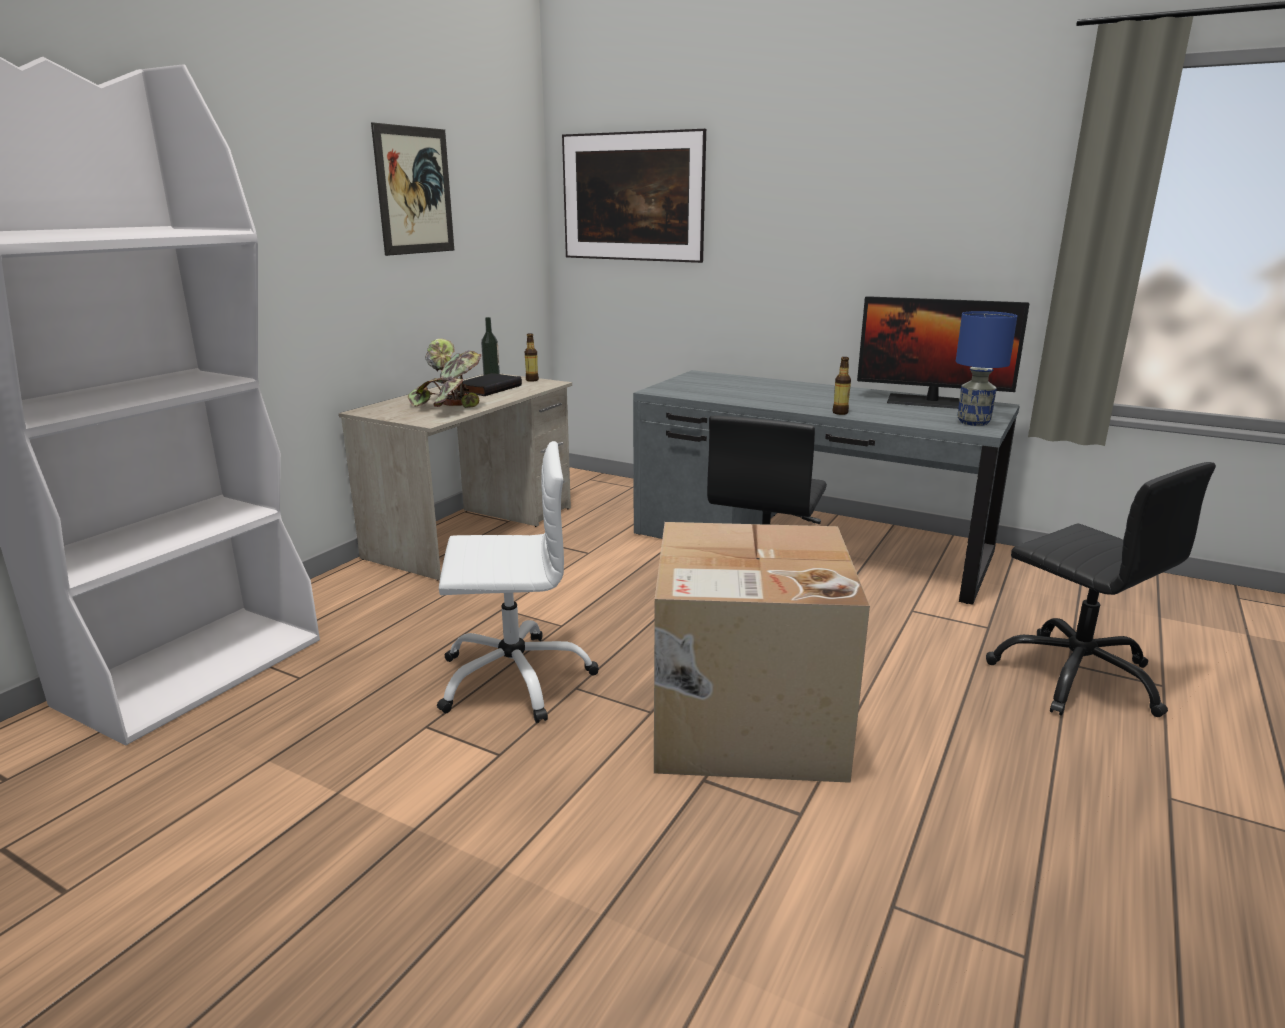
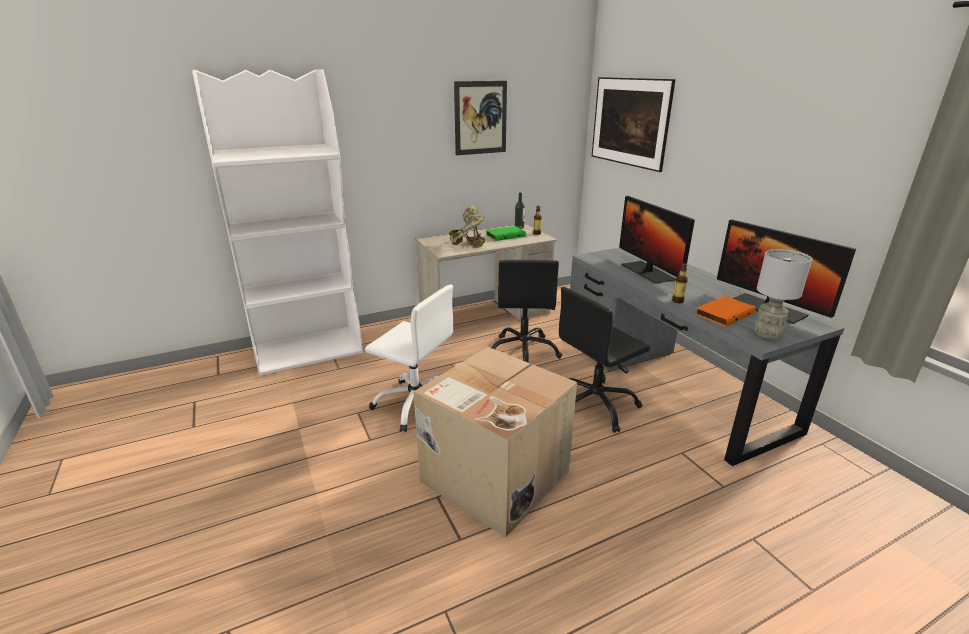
camera: 35 degrees right, 5 degrees up
(488, 388) = (505, 235): black book -> green book
(756, 393) = (647, 272): none -> monitor
(903, 414) = (723, 313): none -> orange book
(973, 422) = (766, 334): blue table lamp -> grey table lamp
(1076, 677) = (745, 550): black office chair -> black office chair (524, 351)

